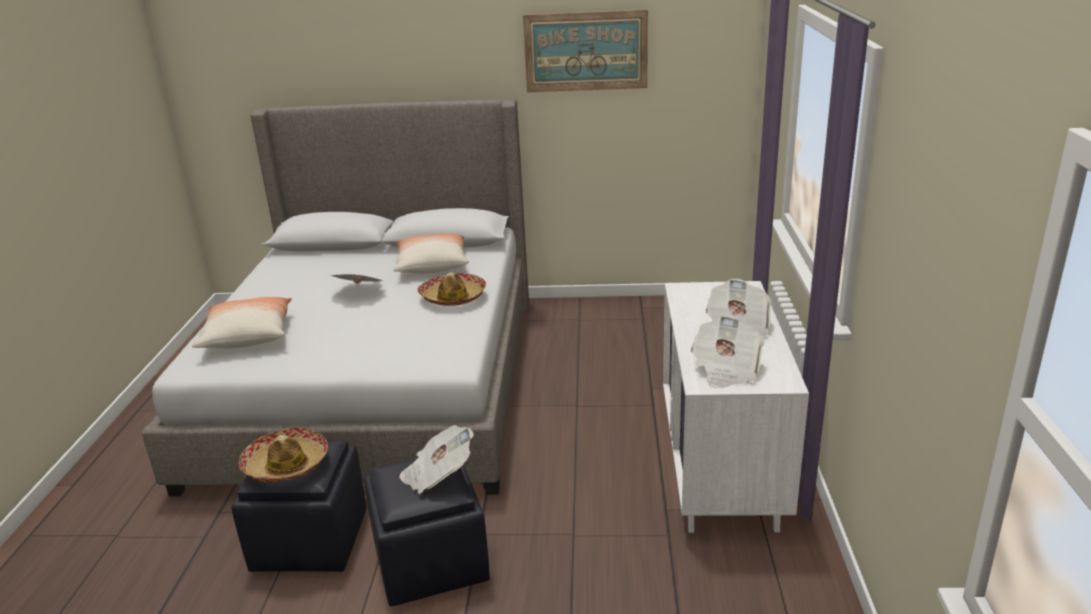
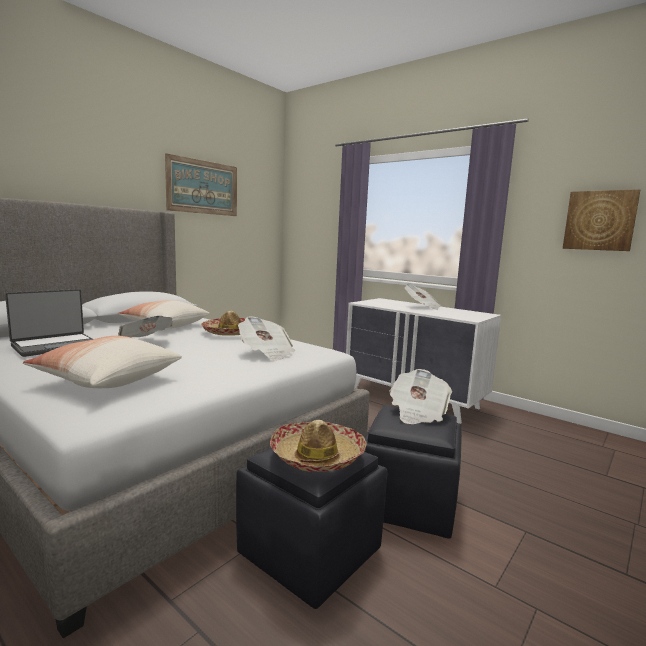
camera: 55 degrees left, 15 degrees down
(303, 277) = (55, 346): none -> laptop
(725, 370) = (462, 315): newspaper -> newspaper (266, 353)
(929, 284) = (599, 220): none -> picture

